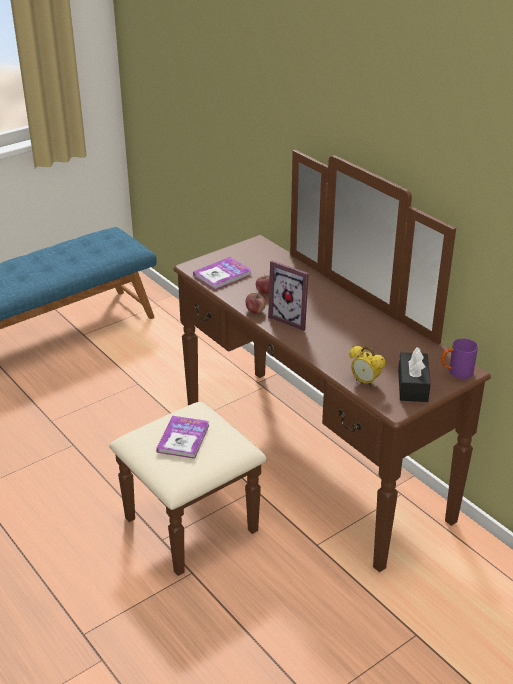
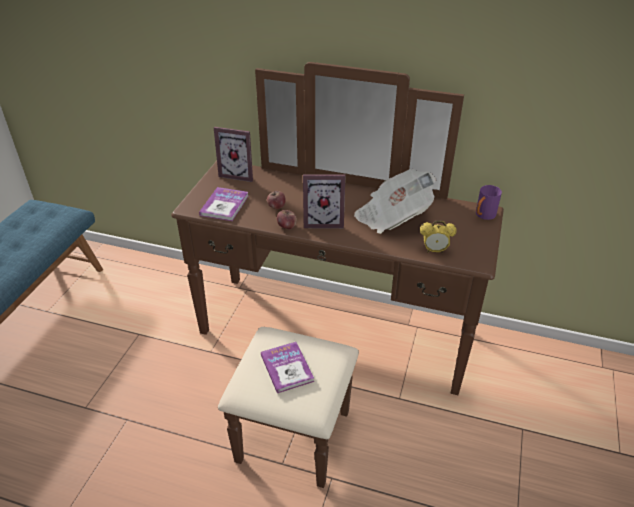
camera: 35 degrees left, 5 degrees up
(264, 253) = (239, 174): none -> picture frame
(361, 339) = (392, 217): none -> newspaper
(412, 385) = (468, 239): black tissue box -> none

